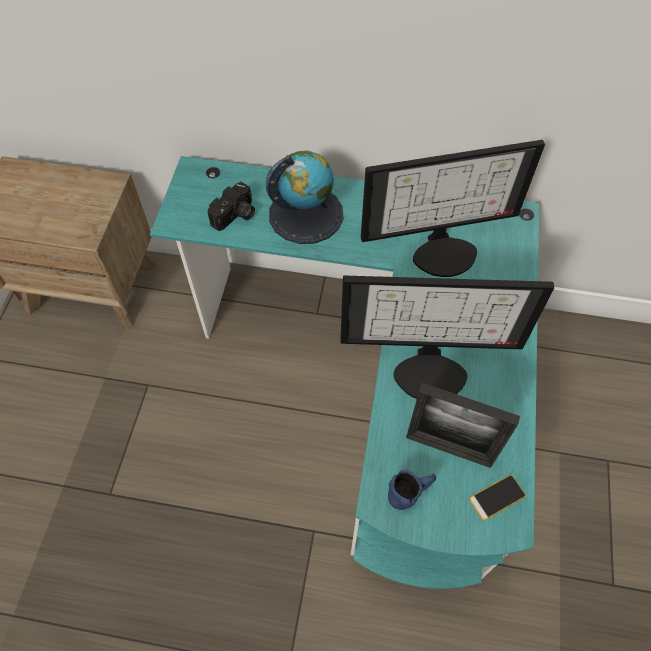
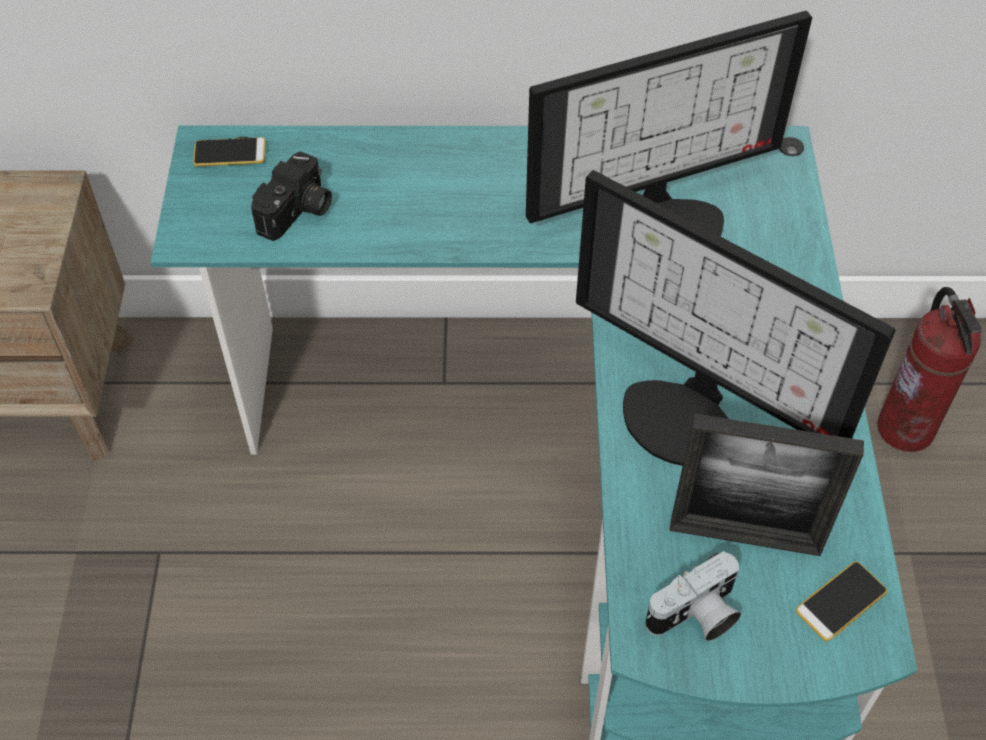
camera: 10 degrees left, 5 degrees down
(205, 176) = (229, 153): none -> phone
(306, 214) = (420, 193): globe -> none
(410, 492) = (696, 617): blue mug -> camera
(431, 369) = (687, 415): monitor -> monitor turned 45 degrees clockwise
(572, 379) = (907, 429): none -> fire extinguisher

